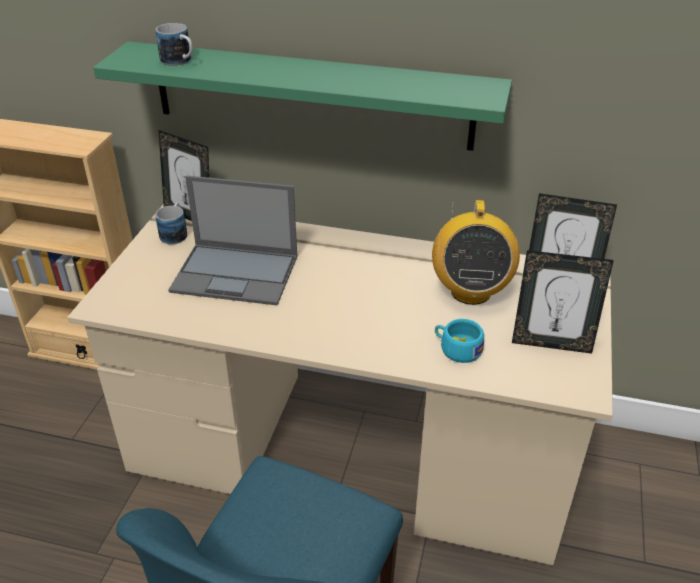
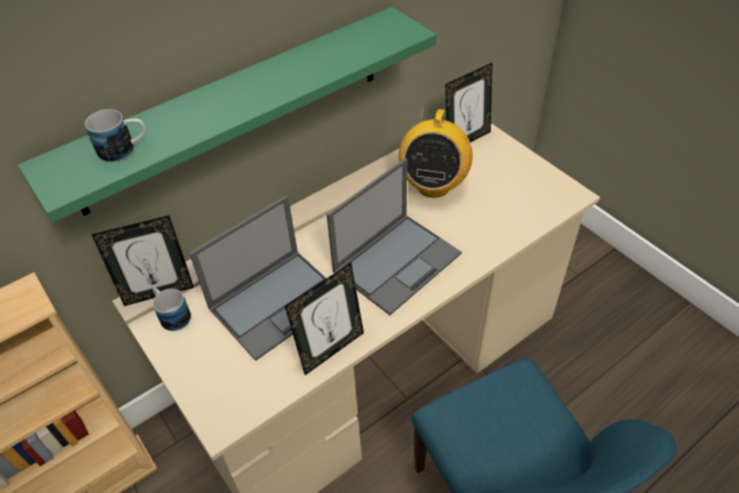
camera: 50 degrees left, 10 degrees up
(350, 315) = (398, 261): none -> laptop
(456, 349) = (484, 227): turquoise cup -> none
(470, 291) = (433, 185): radio -> radio turned 60 degrees clockwise
(551, 343) = (518, 181): picture frame -> picture frame (331, 349)

